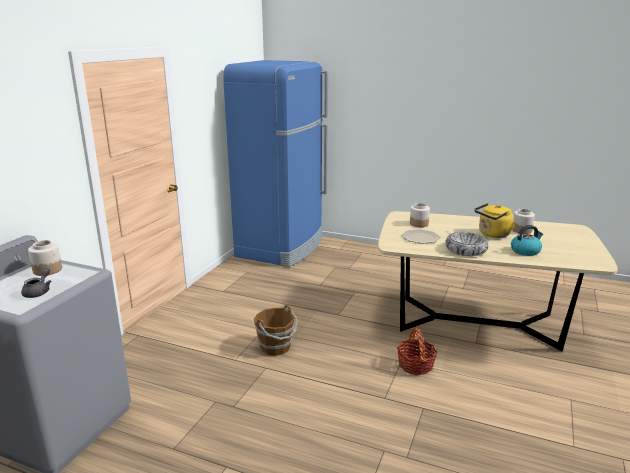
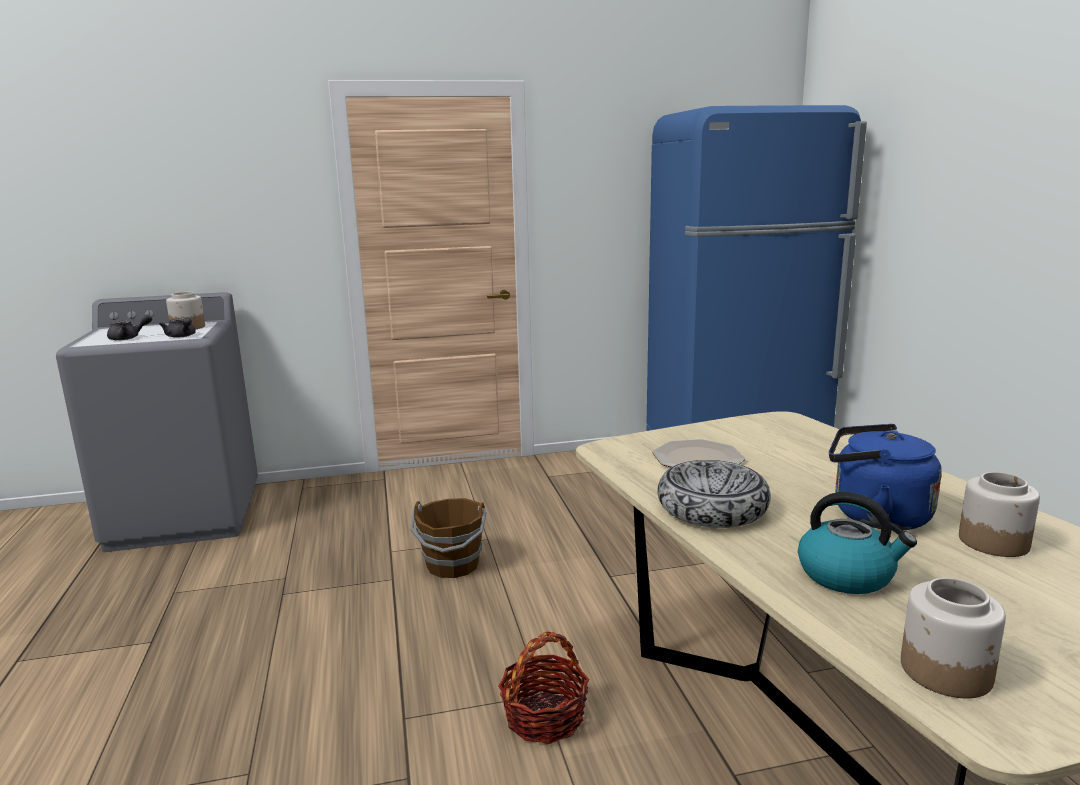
camera: 55 degrees right, 5 degrees down
(79, 275) = (182, 336): none -> grey teapot
(419, 224) = (769, 442): jar -> jar (947, 671)
(492, 234) = (874, 515): yellow kettle -> blue kettle

